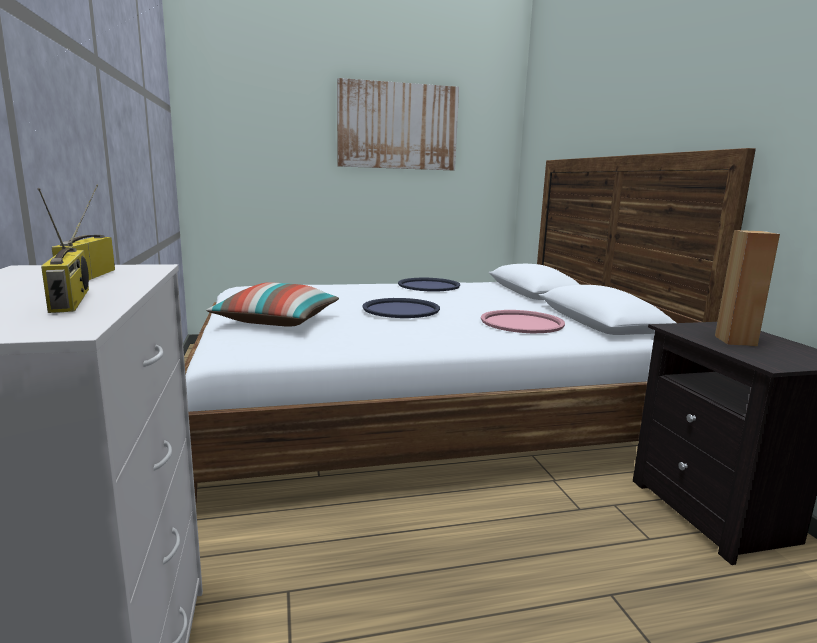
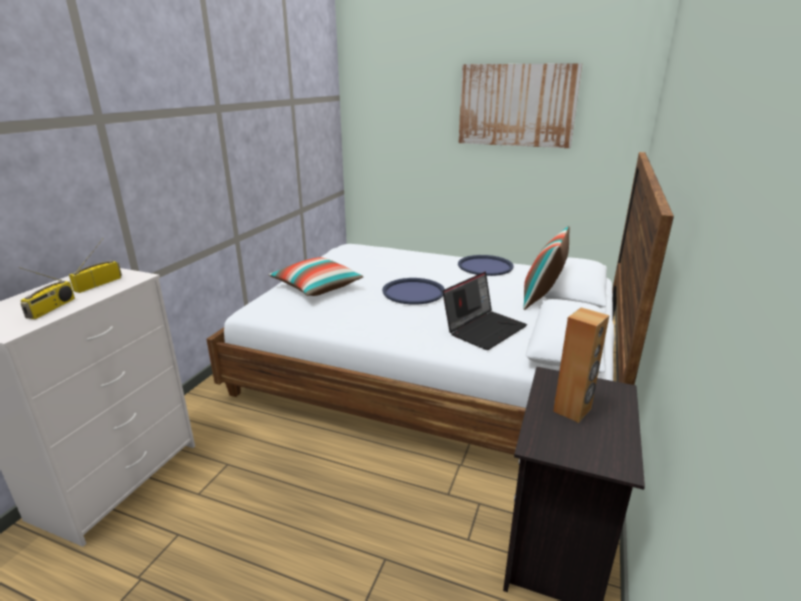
camera: 35 degrees right, 10 degrees up
(521, 323) = (484, 328): pink tray -> laptop
(522, 298) = (542, 298): none -> pillow

